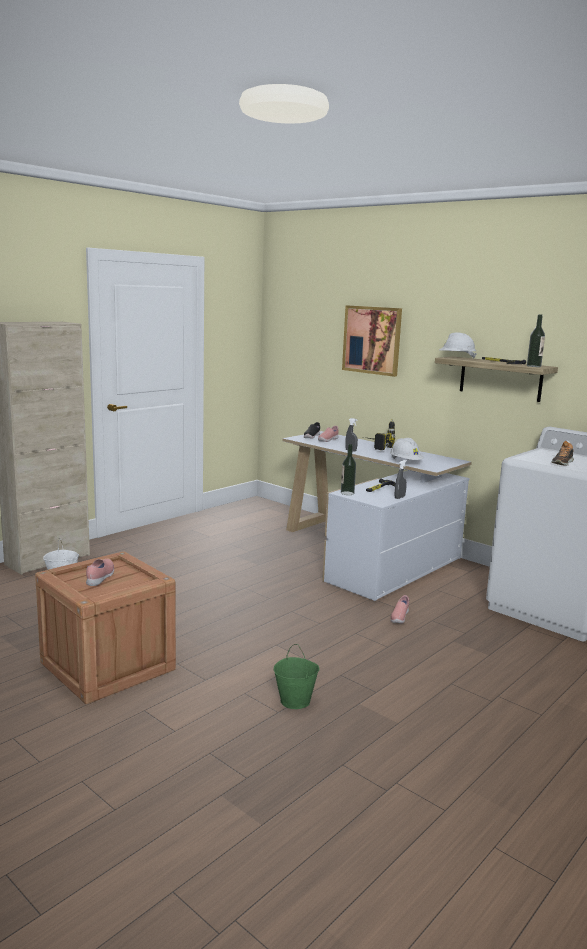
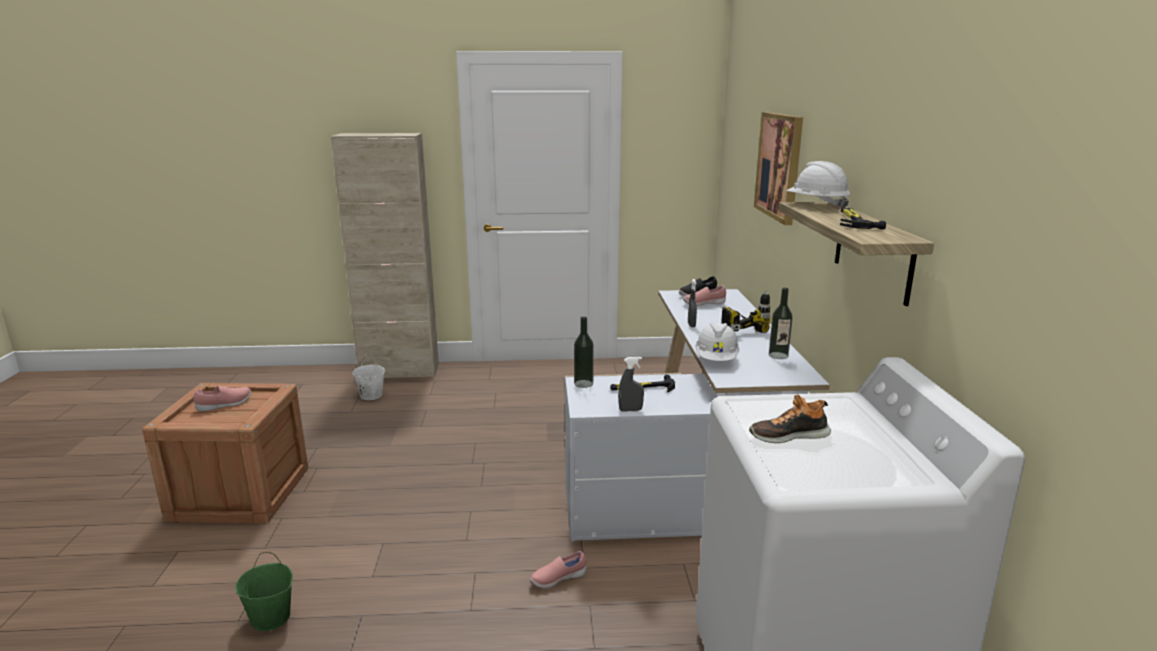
camera: 45 degrees right, 5 degrees up
(533, 366) = (874, 236): bottle -> bottle (778, 355)

